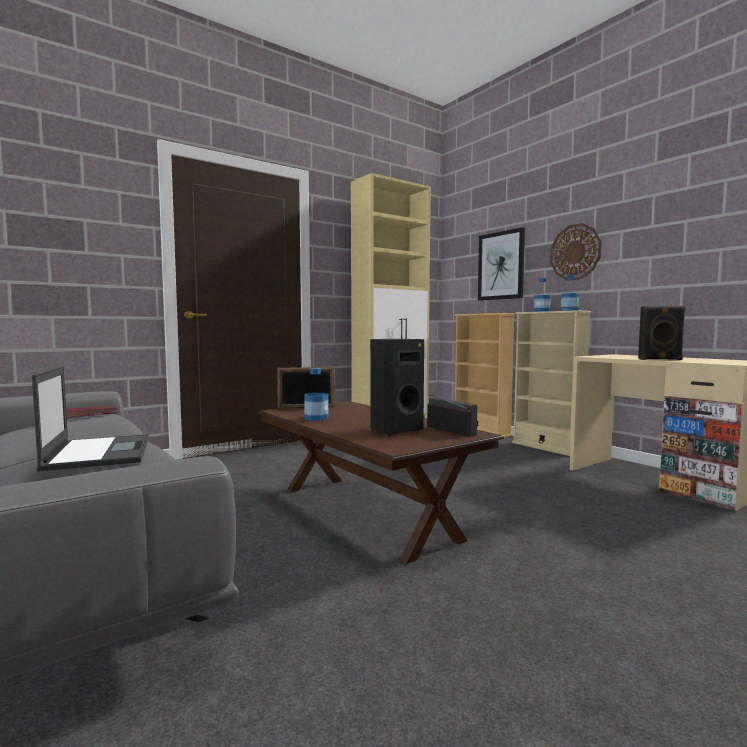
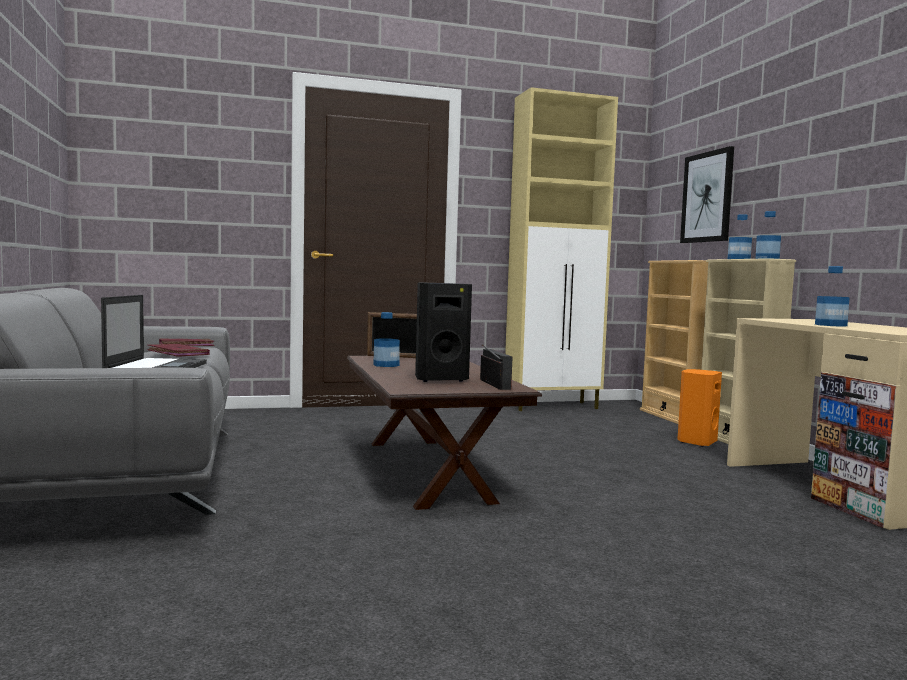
camera: 20 degrees right, 0 degrees up
(92, 427) = (178, 353): none -> red book
(524, 451) = (696, 442): none -> orange speaker
(575, 252) = (785, 179): wall clock -> none
(660, 359) = (830, 325): black speaker -> bottle

